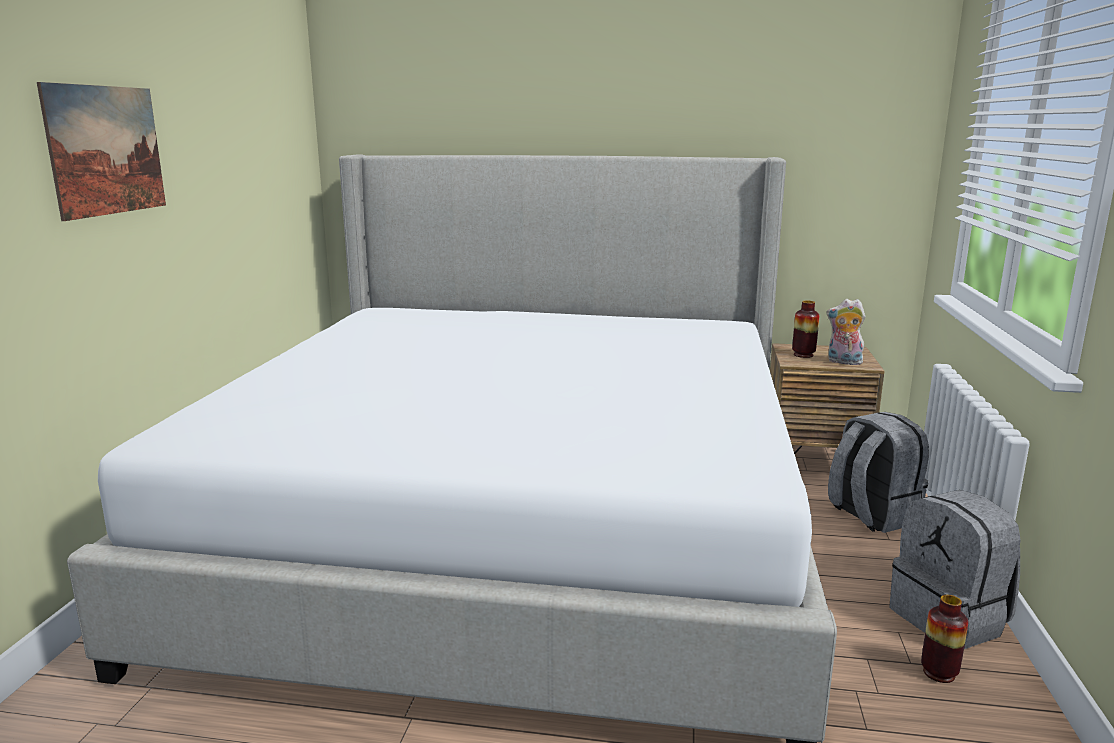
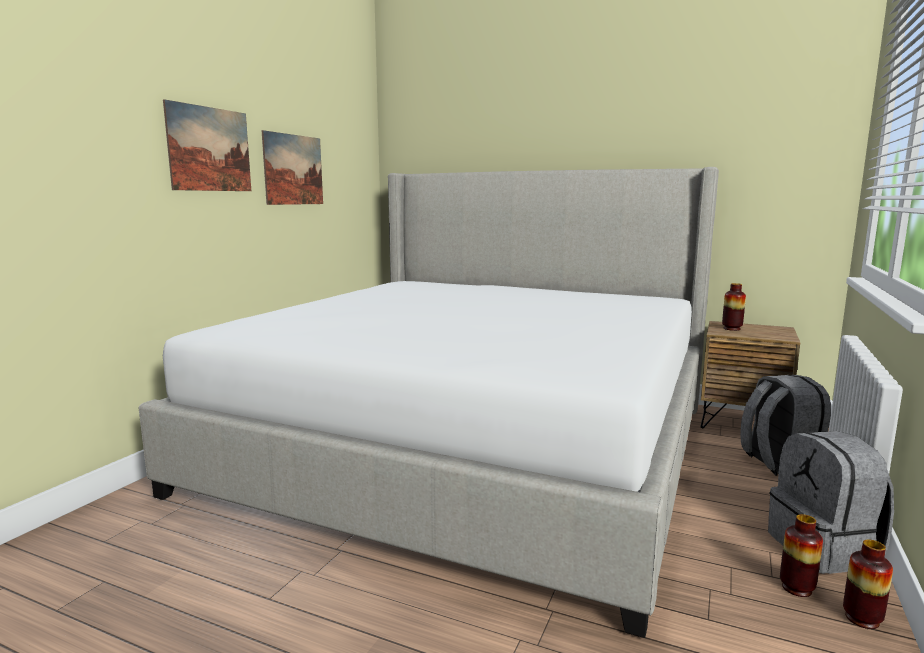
camera: 15 degrees right, 5 degrees down
(215, 164) = (293, 169): none -> picture
(843, 362) = (765, 335): plush toy -> none
(1009, 698) = (862, 619): none -> vase

